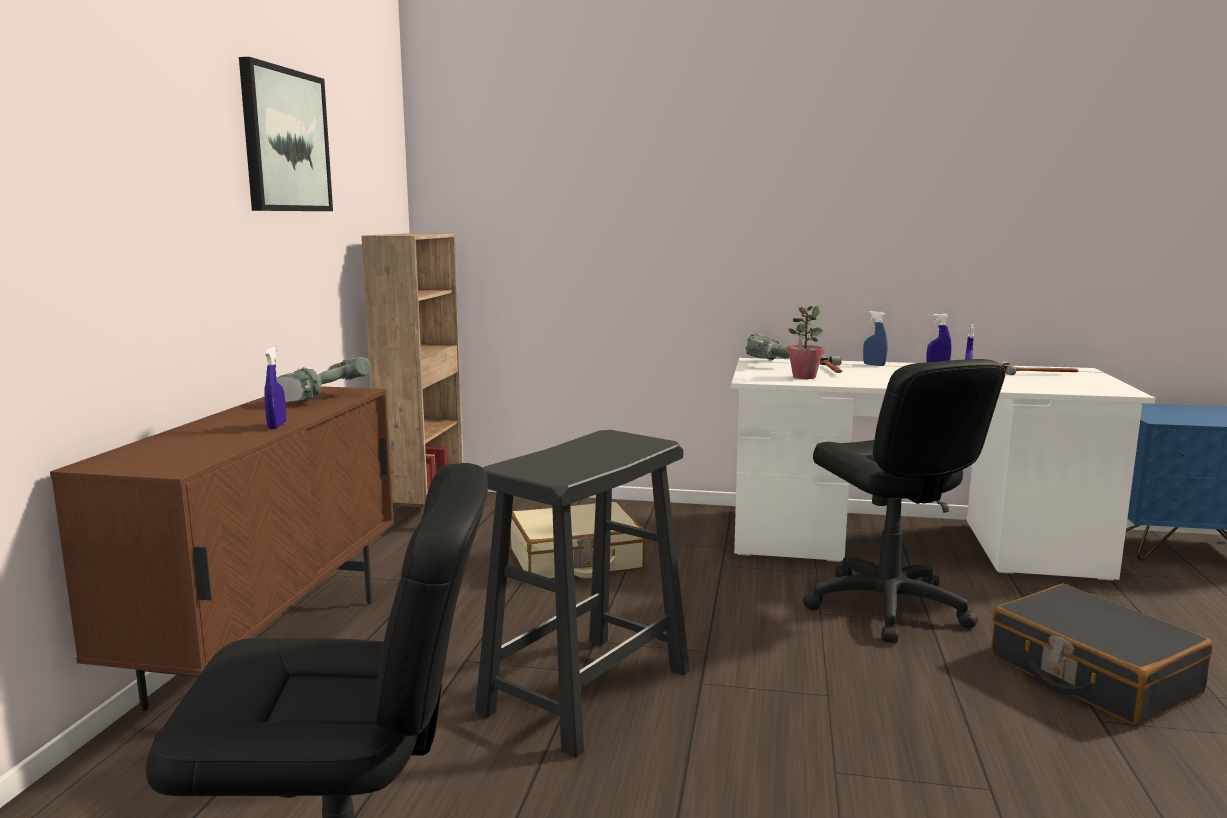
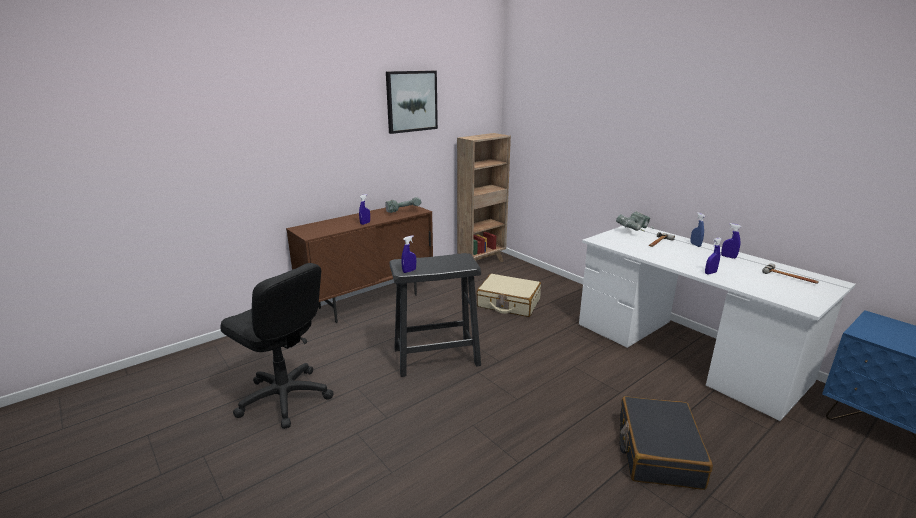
camera: 40 degrees right, 10 degrees up
(568, 474) = (409, 271): none -> blue spray bottle
(804, 377) = (629, 244): potted plant -> none
(886, 607) = (611, 377): black office chair -> none

